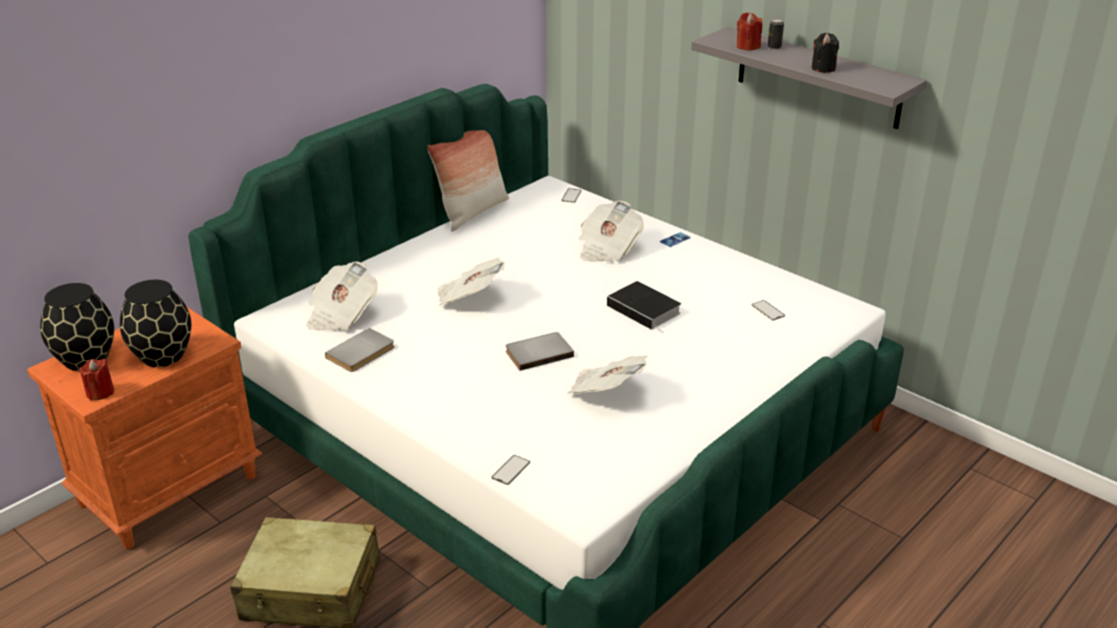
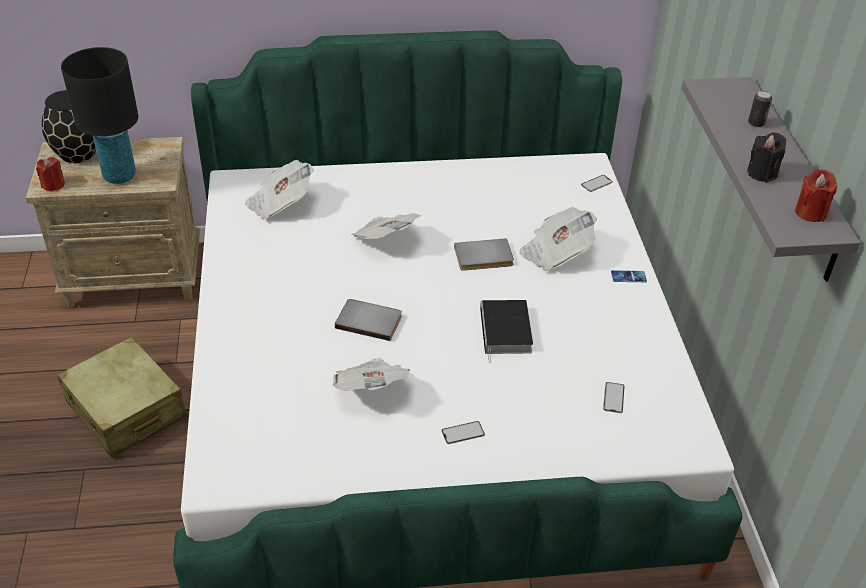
camera: 40 degrees right, 10 degrees up
(163, 355) = (120, 176): black vase -> black table lamp
(170, 489) = (135, 277): orange nightstand -> beige nightstand
(362, 353) = (252, 245): grey book -> grey book (484, 258)
(472, 212) = (492, 160): pillow -> none
(510, 470) = (216, 410): phone -> phone (463, 433)
(748, 46) = (728, 110): red candle -> red candle (810, 212)

